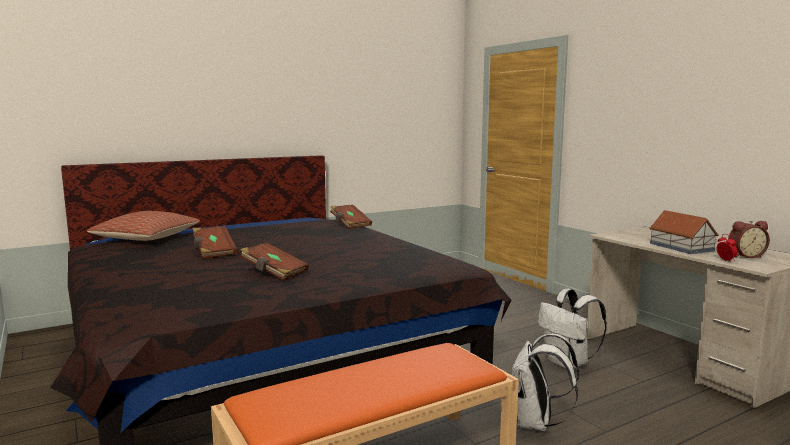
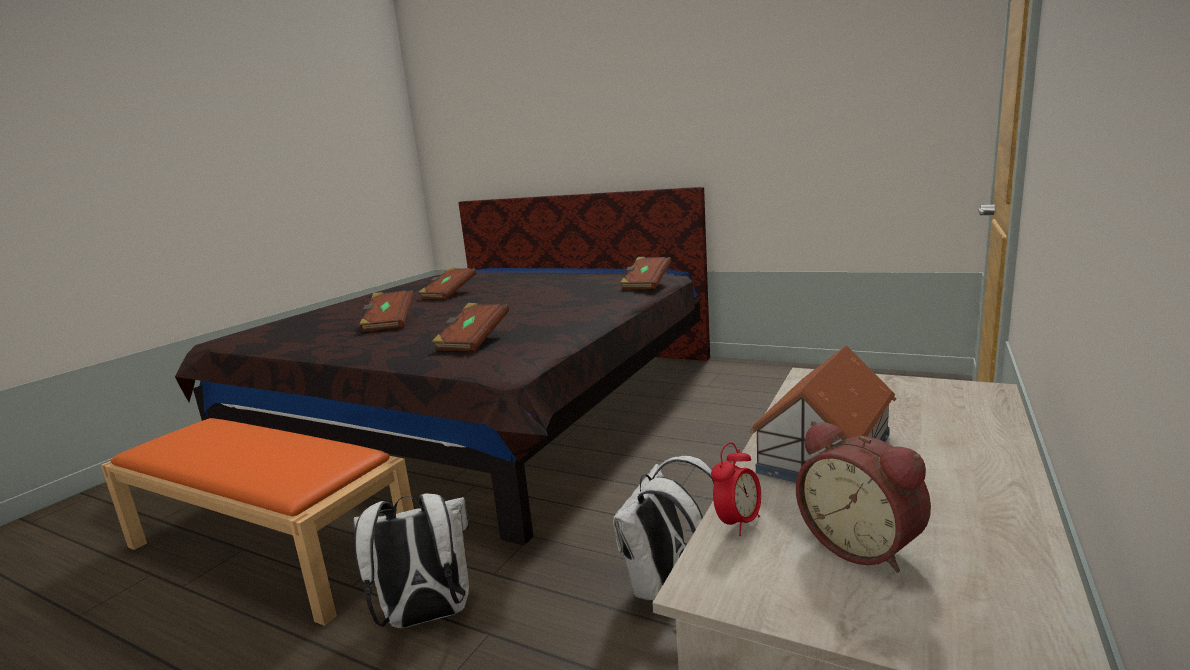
camera: 60 degrees right, 5 degrees up
(146, 238) = (479, 273): pillow -> none
(398, 264) = (472, 341): none -> brown book

